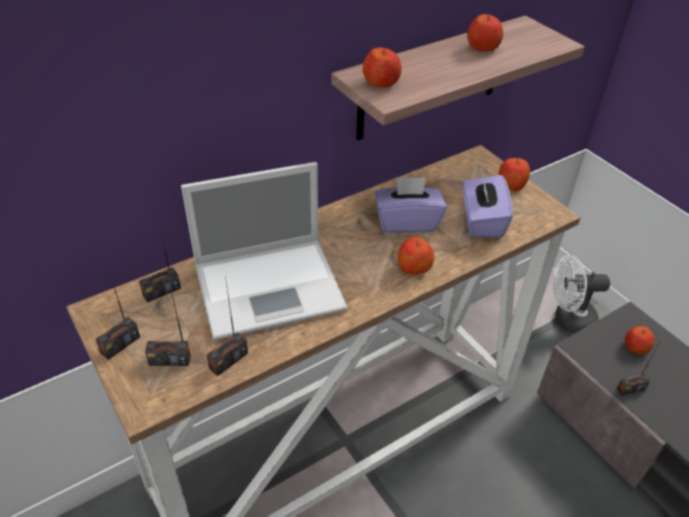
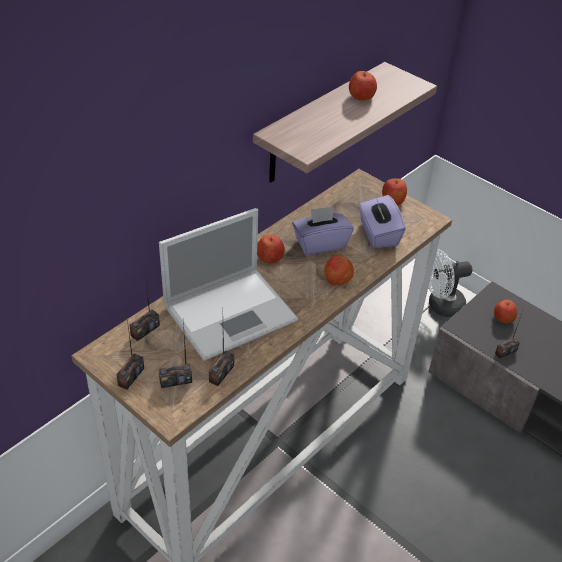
camera: 15 degrees left, 0 degrees up
(381, 83) = (295, 138): apple -> apple (270, 258)

